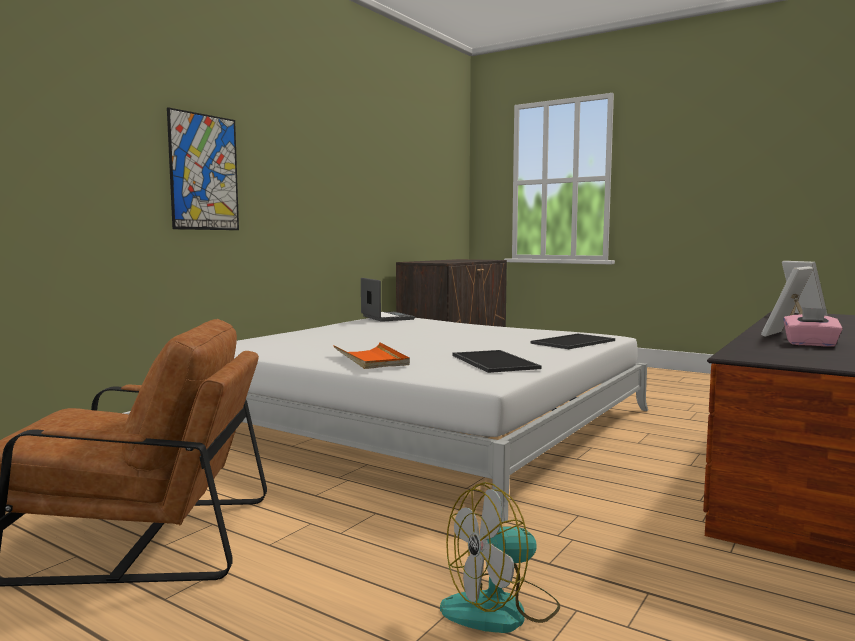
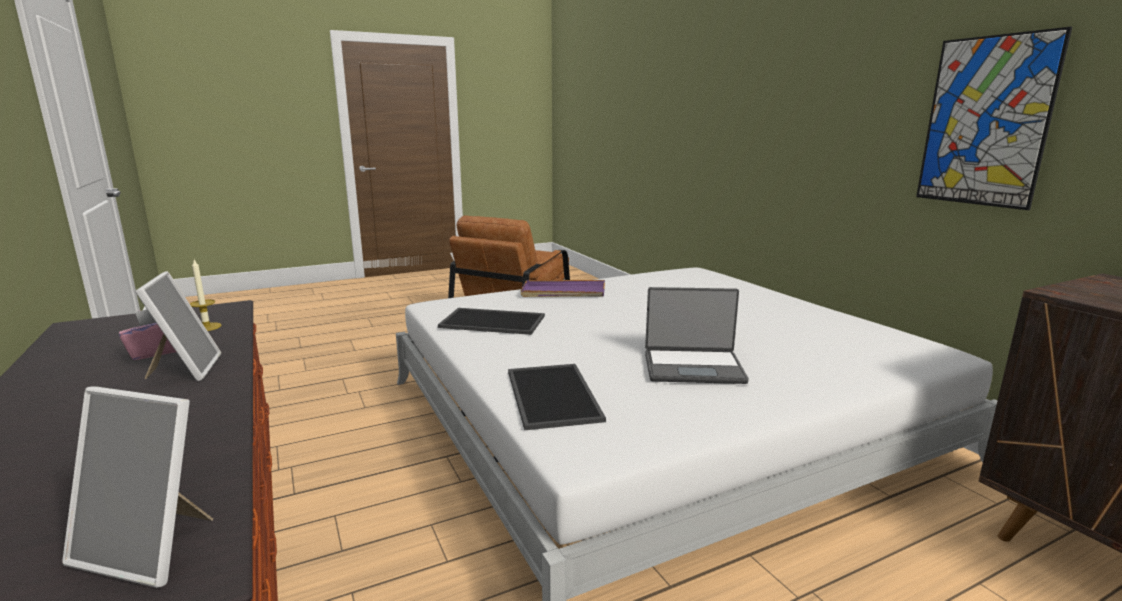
camera: 120 degrees right, 10 degrees up
(204, 172) = (757, 111): picture -> picture (985, 122)
(371, 359) = (563, 292): orange tray -> purple tray
(386, 318) = (884, 339): laptop -> laptop (693, 367)
(501, 609) = (336, 358): fan -> none
(767, 348) = (206, 327): none -> candle

